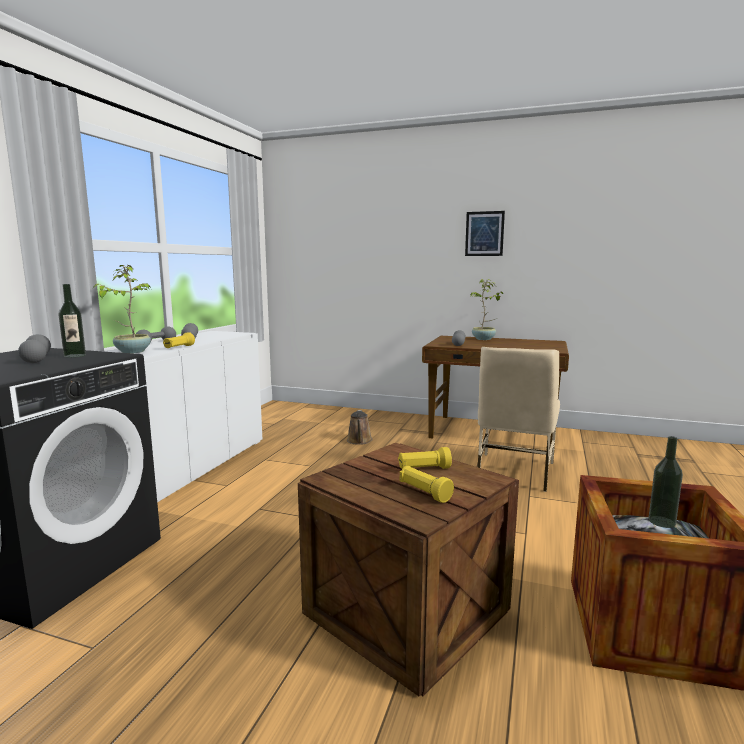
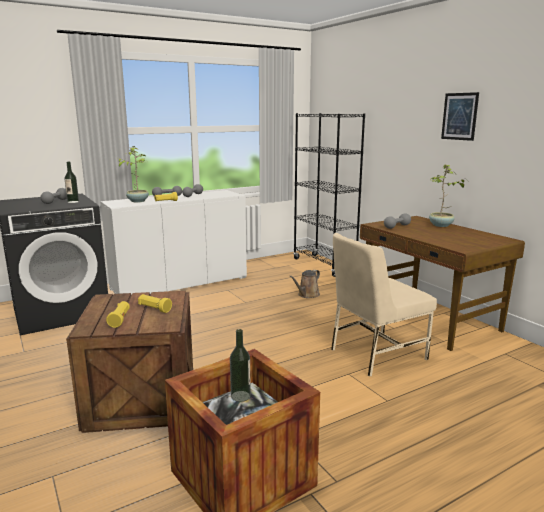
camera: 40 degrees right, 5 degrees up
(321, 411) = (324, 265): none -> black bookcase

